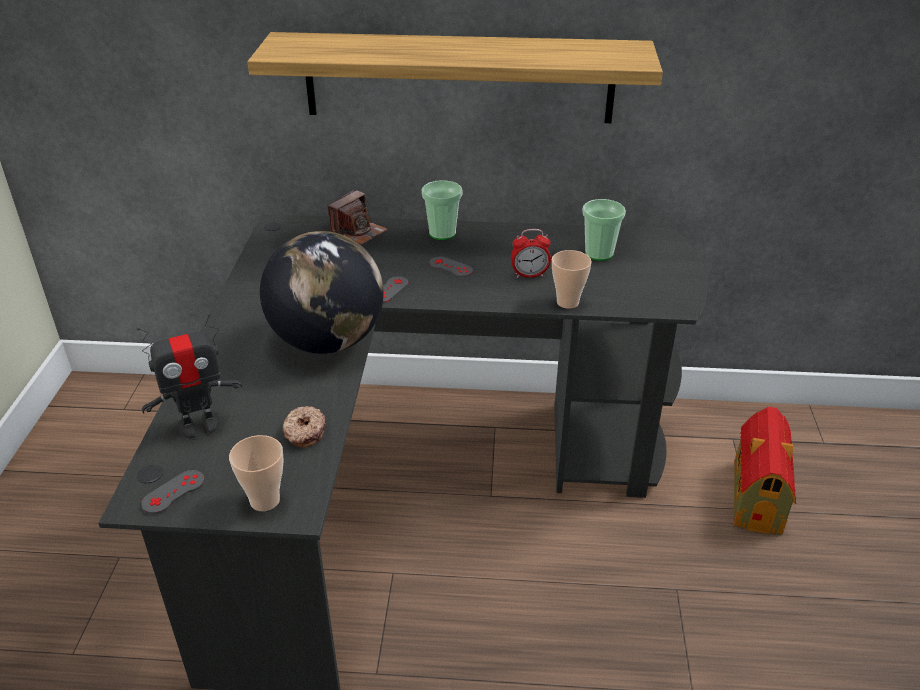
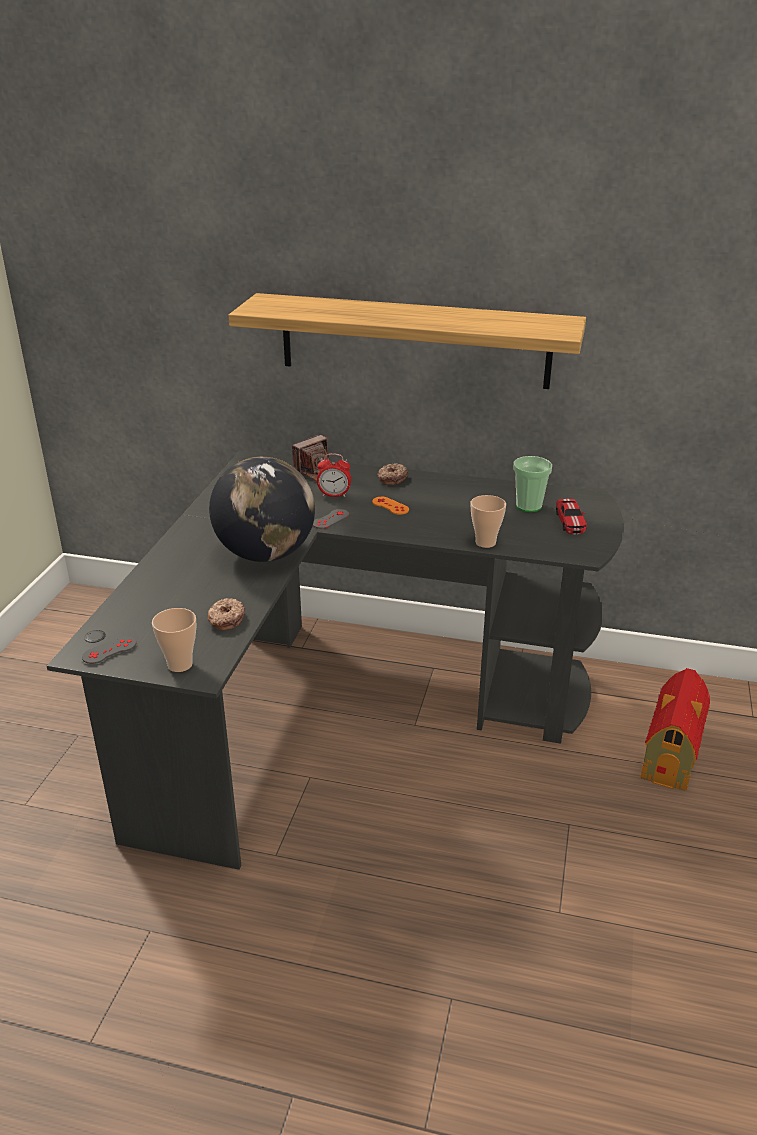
camera: 10 degrees right, 5 degrees down
(199, 426) = (143, 606): toy robot -> none
(442, 233) = (392, 478): cup -> donut
(451, 267) = (390, 506): grey game controller -> orange game controller
(529, 275) = (458, 518): alarm clock -> alarm clock (334, 495)
(648, 267) = (570, 521): none -> toy car

